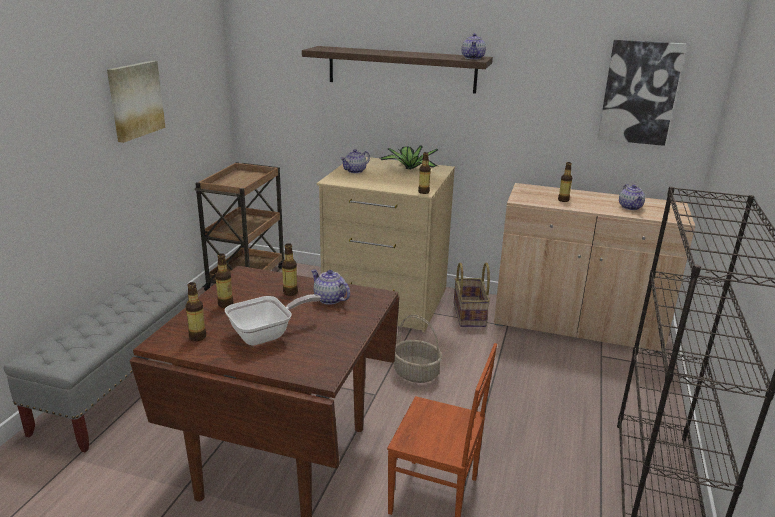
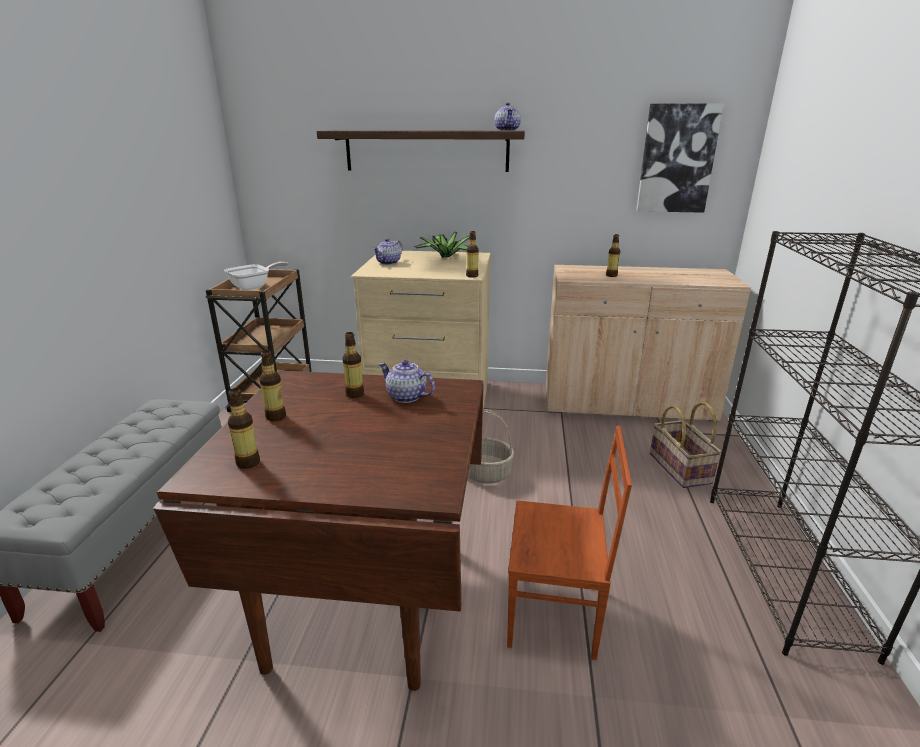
camera: 10 degrees left, 0 degrees up
(135, 100) = (122, 187): picture -> none
(267, 334) = (342, 448): frying pan -> frying pan (254, 286)
(470, 315) = (520, 405): basket -> basket (681, 468)
(630, 207) = (679, 277): teapot -> none

